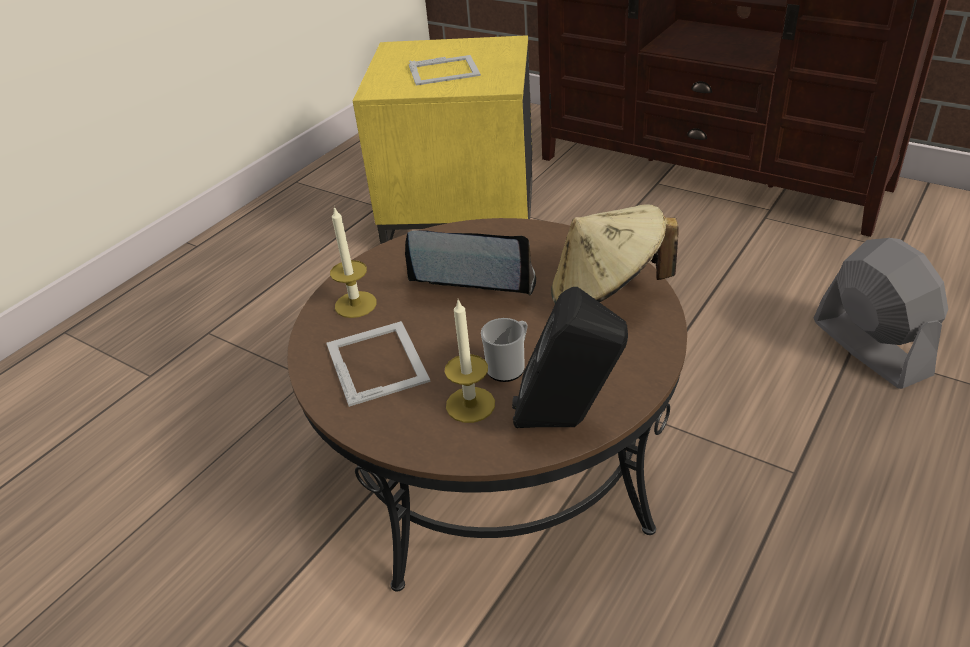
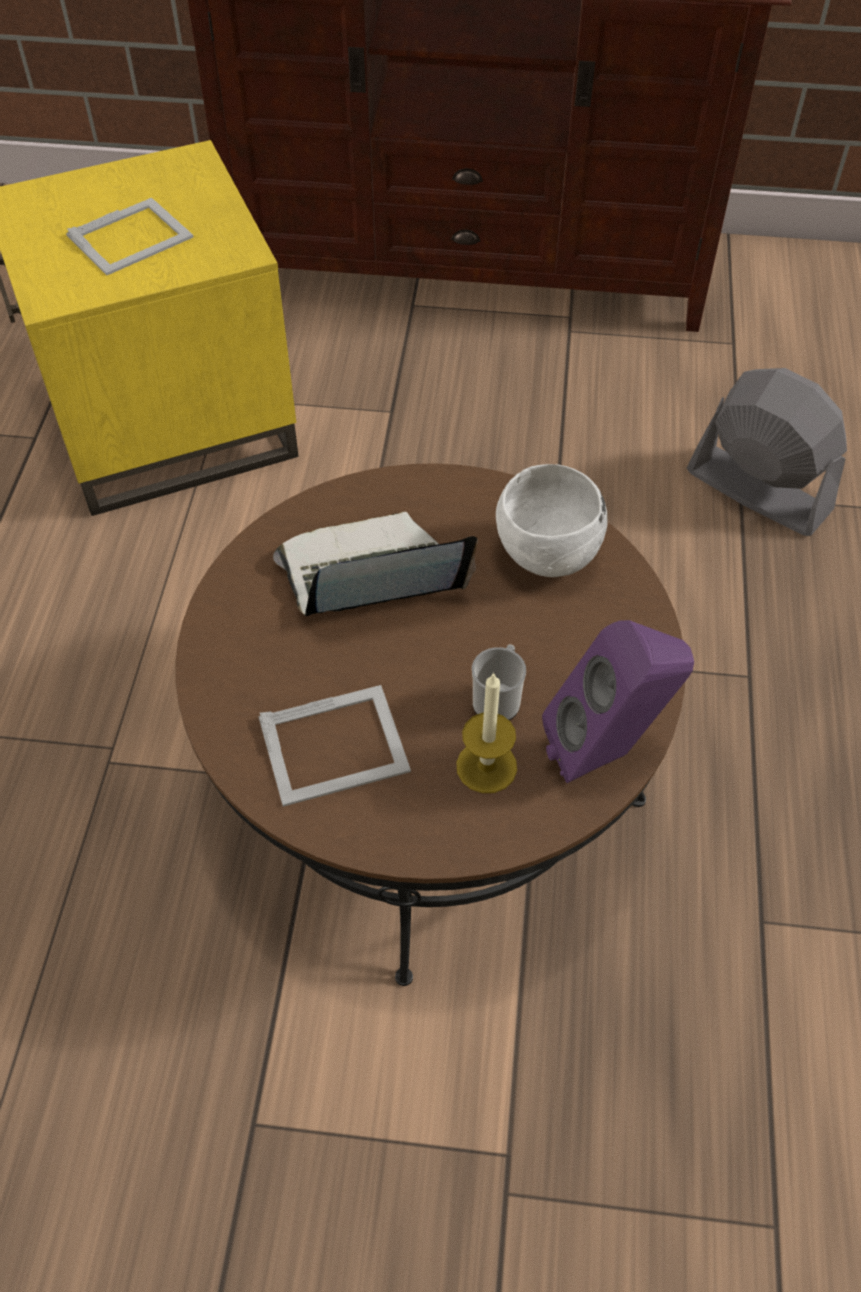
camera: 30 degrees left, 15 degrees up
(355, 304) = (248, 669): candle -> none
(377, 361) = (335, 745): picture frame -> picture frame turned 120 degrees clockwise
(568, 422) = (607, 751): black speaker -> purple speaker
(606, 292) = (547, 556): beige hat -> white bowl

